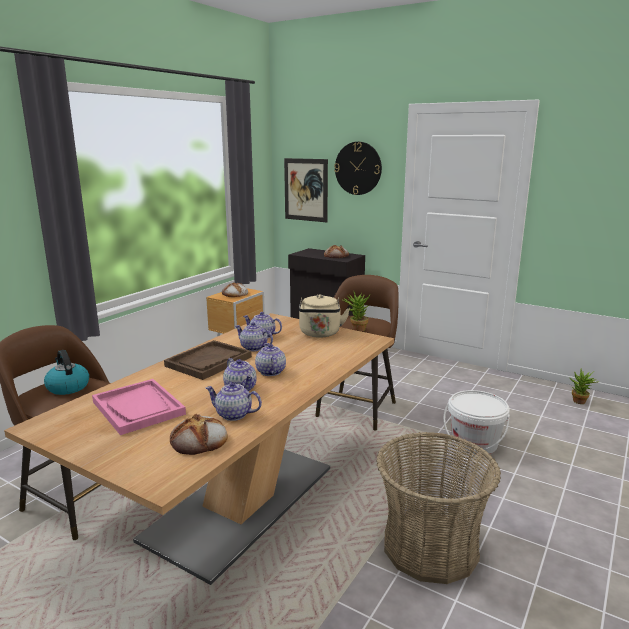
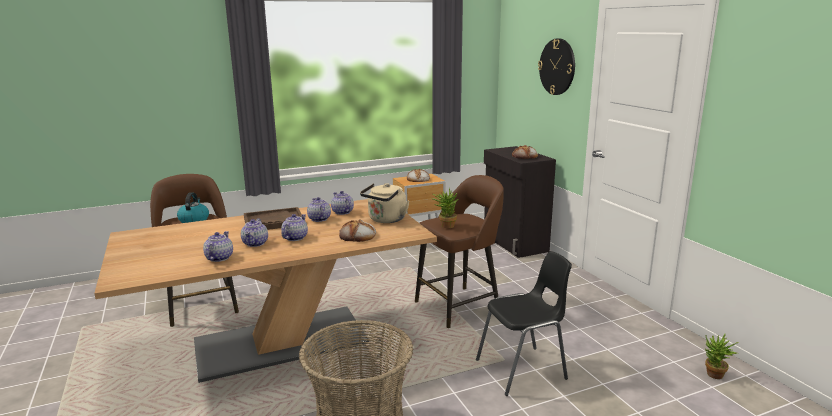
camera: 35 degrees right, 0 degrees up
(138, 408) = (183, 239): pink tray -> none
(200, 440) = (174, 266): bread -> bread (358, 236)
(233, 415) = (219, 258): teapot -> teapot turned 45 degrees clockwise
(306, 190) = (519, 86): picture -> none
(474, 443) = (523, 370): white bucket -> black chair

